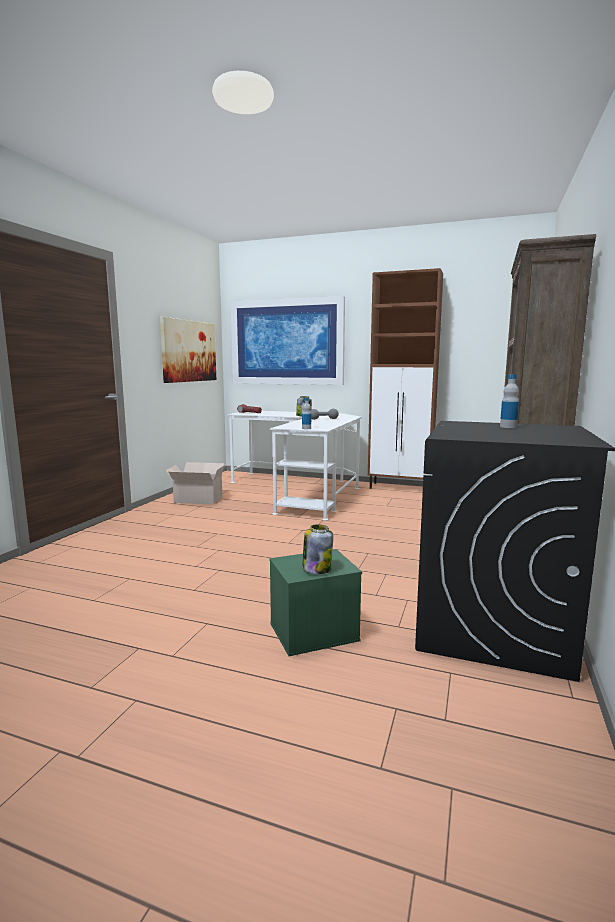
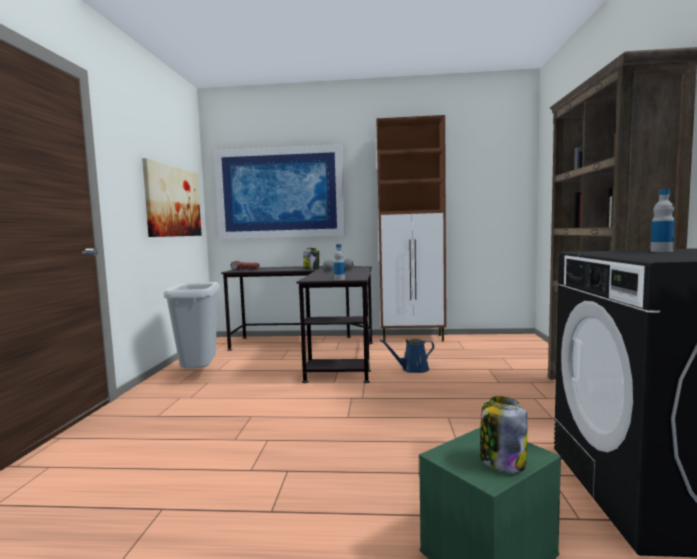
camera: 15 degrees left, 5 degrees down
(197, 499) = (198, 374): cardboard box -> grey trash can
(301, 490) = (314, 351): white desk -> black desk
(374, 514) = (412, 369): none -> blue watering can

